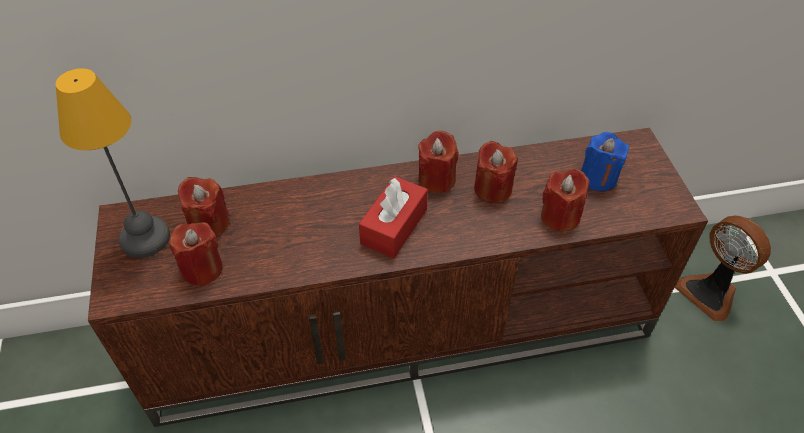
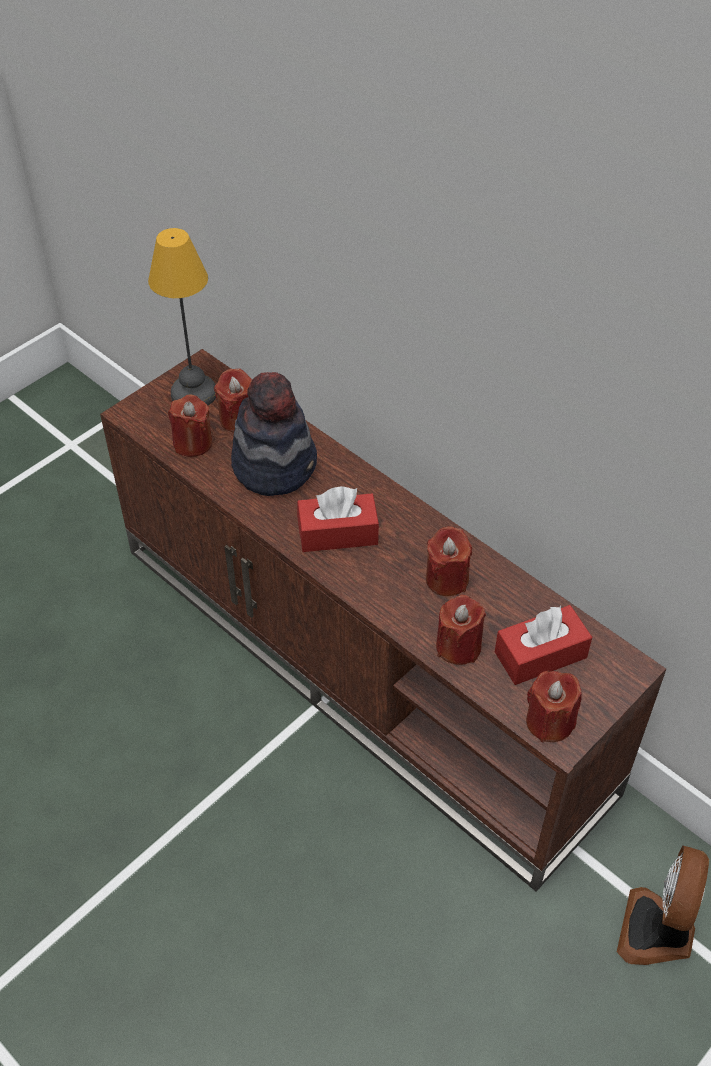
camera: 55 degrees right, 0 degrees up
(284, 227) = (275, 465): none -> hat
(436, 179) = (420, 533): red candle -> red candle (549, 722)
(598, 178) = (540, 655): blue candle -> red tissue box

